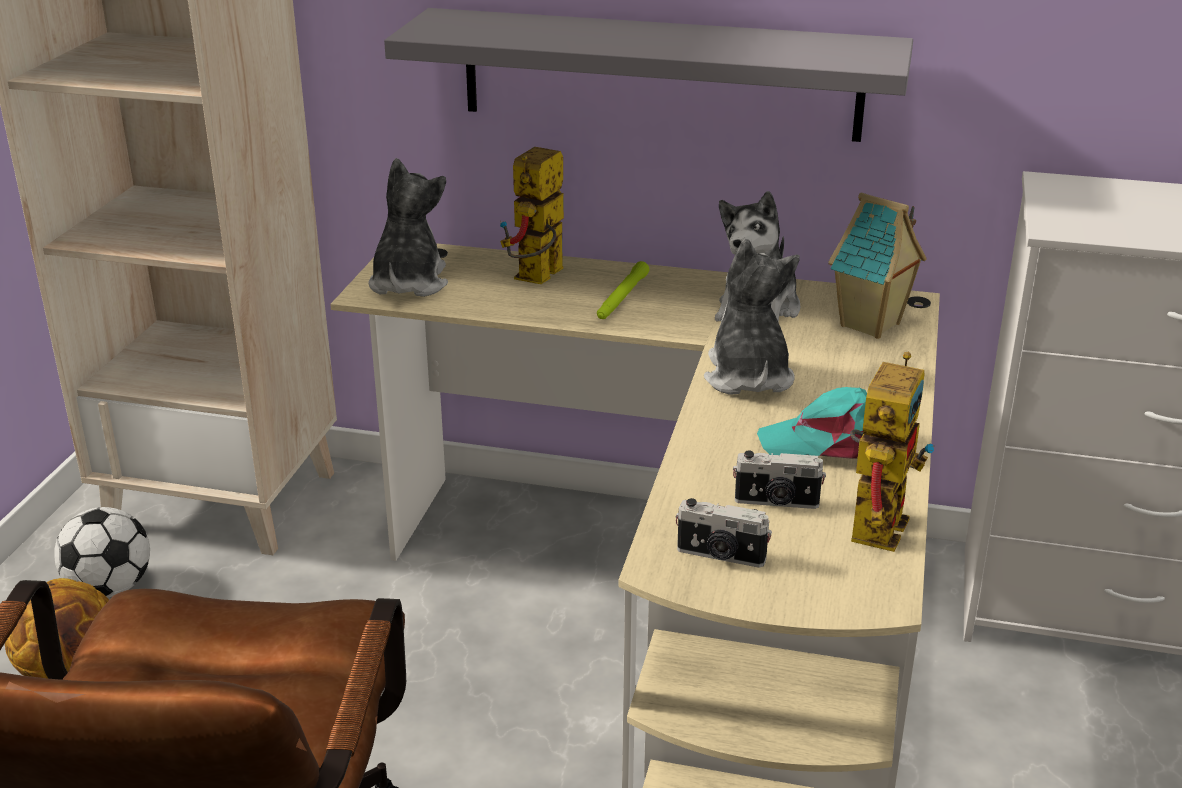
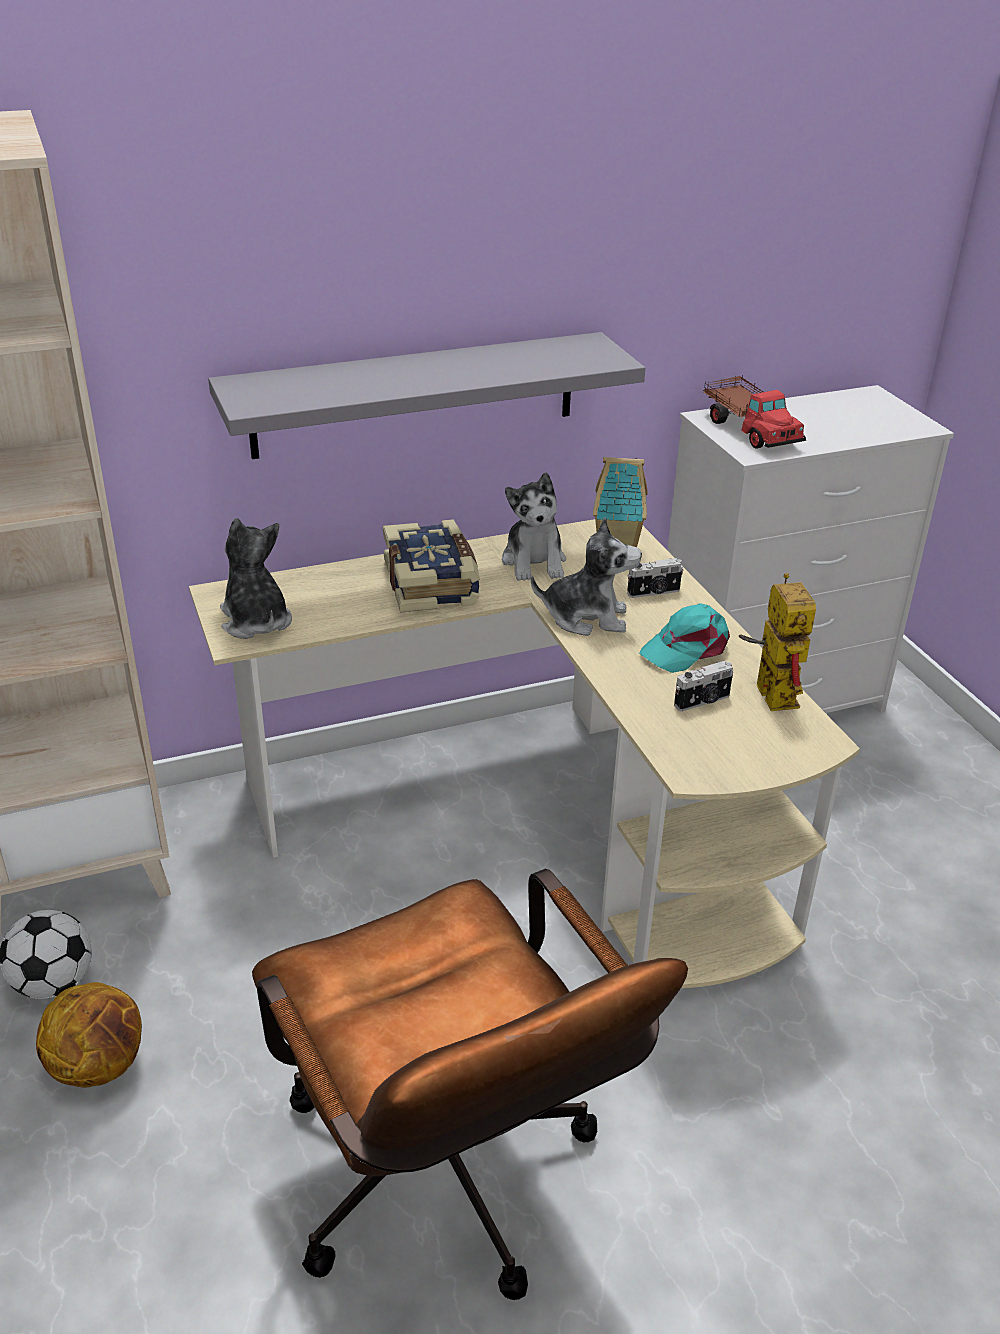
camera: 35 degrees left, 5 degrees up
(538, 279) = (353, 586): toy robot -> none
(621, 298) = (433, 583): green flashlight -> book
(720, 556) = (713, 751): camera -> camera (654, 593)
(747, 377) = (586, 617): plush toy -> plush toy turned 135 degrees clockwise
(1094, 204) = (750, 429): none -> toy truck

